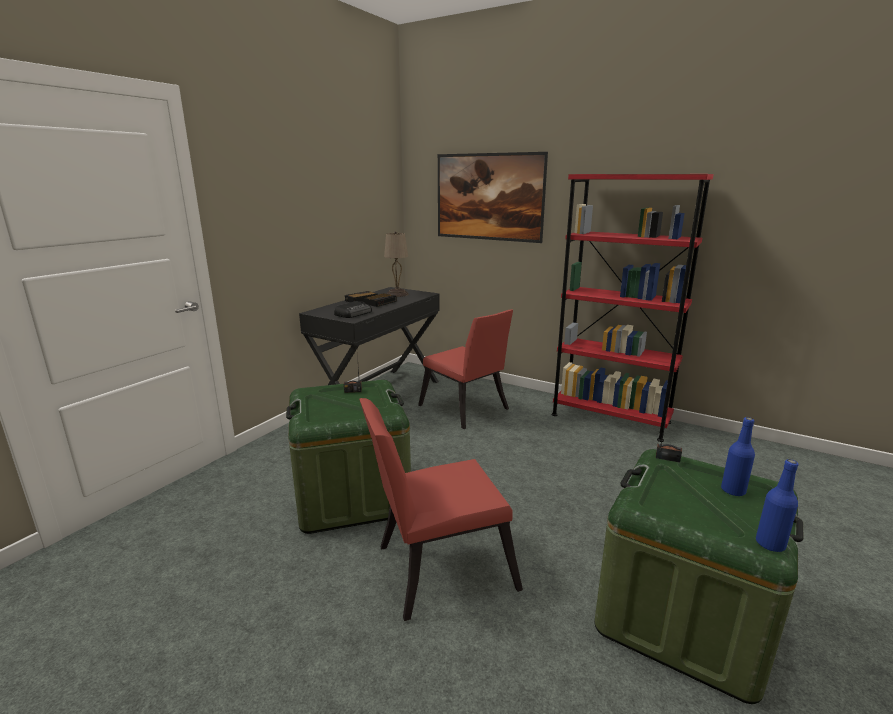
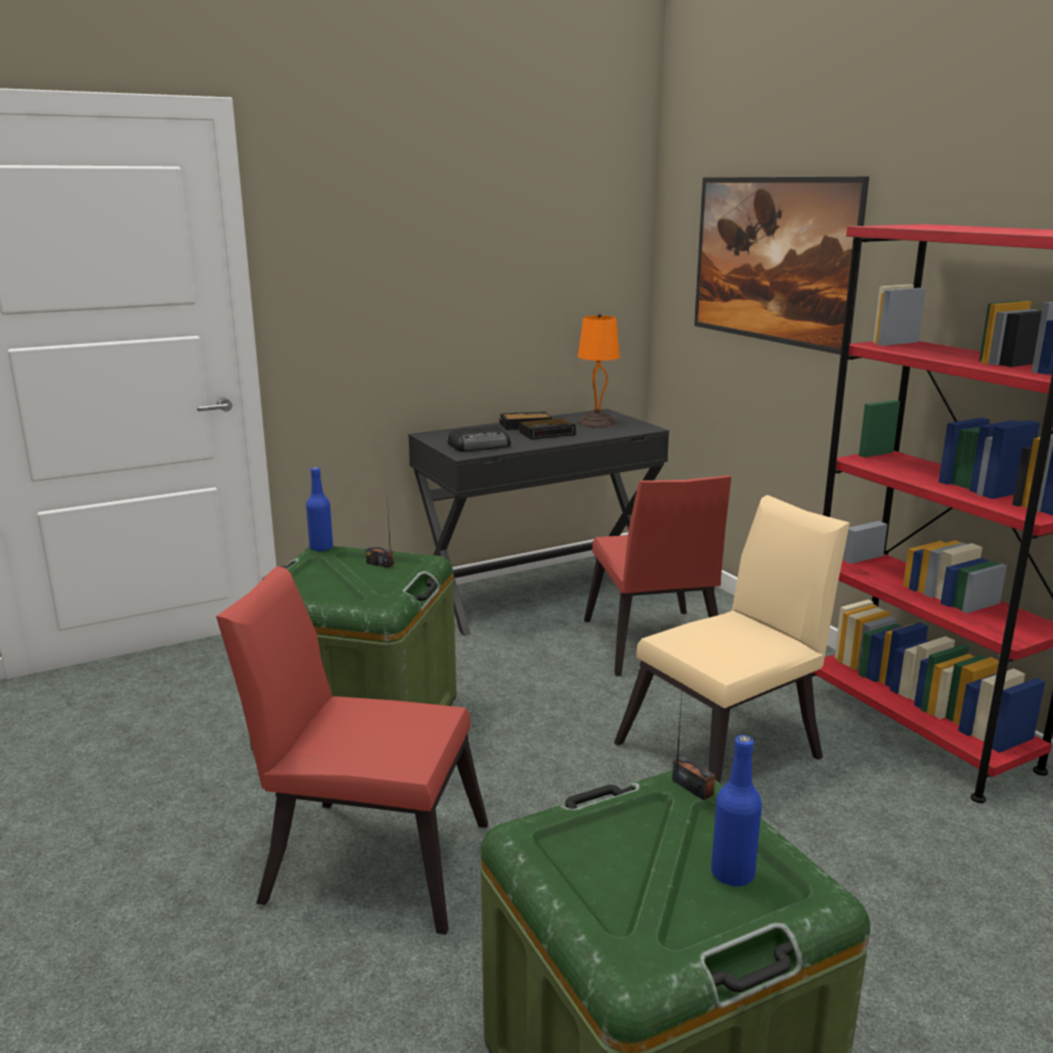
camera: 30 degrees right, 0 degrees up
(397, 294) = (596, 423): beige table lamp -> orange table lamp
(549, 448) = (729, 747): none -> beige chair
(770, 544) = (644, 964): blue bottle -> blue bottle (321, 548)

